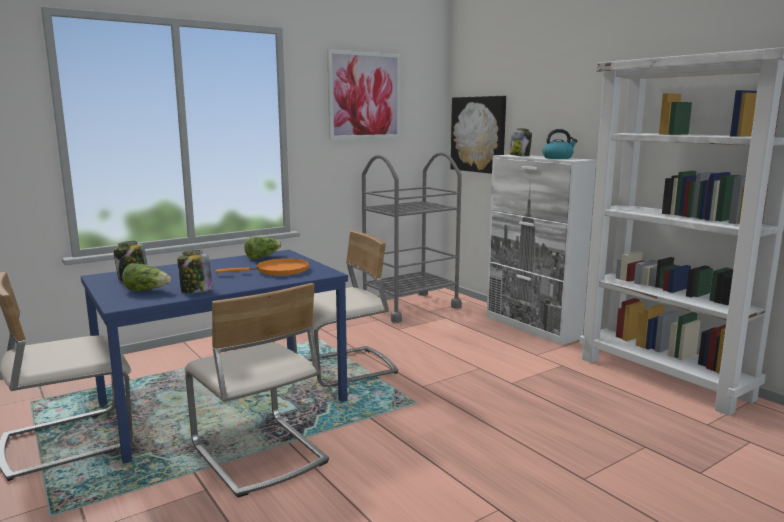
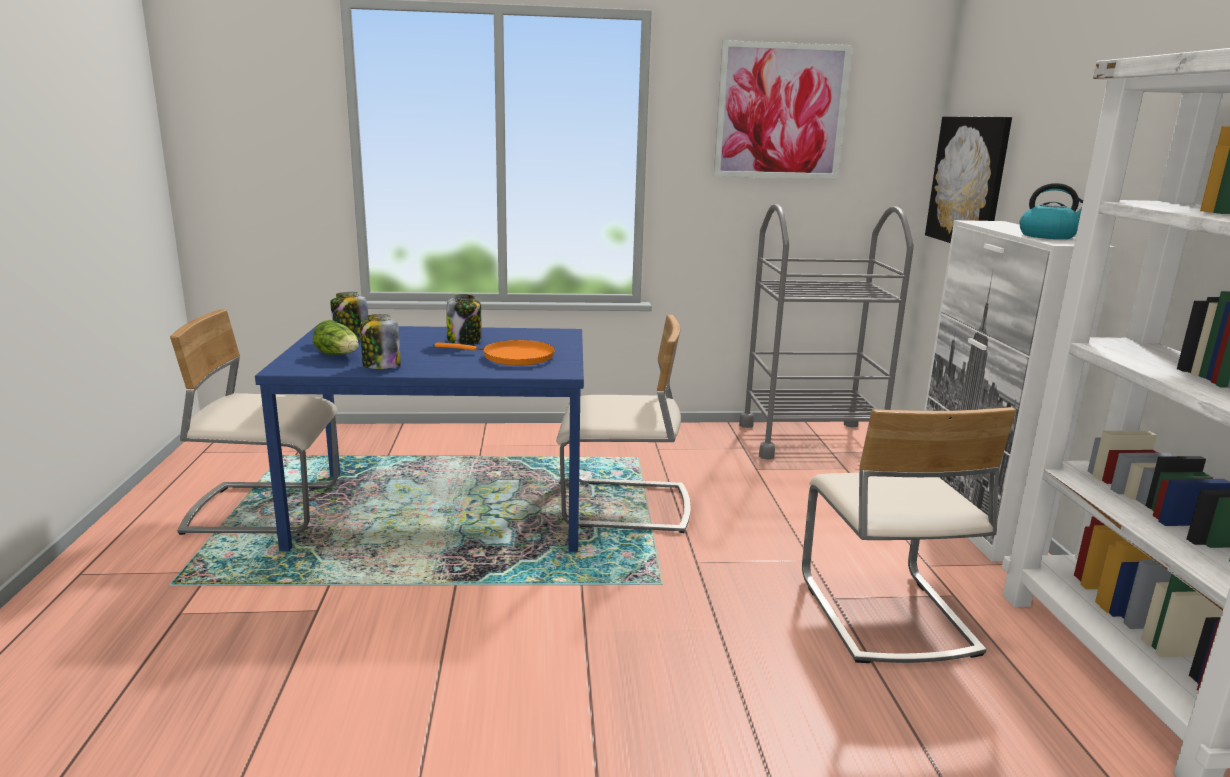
camera: 30 degrees right, 5 degrees up
(257, 454) = (408, 587): beige chair -> beige chair (884, 614)
(262, 257) = (530, 334): lettuce -> none
(519, 155) = (996, 225): jar -> jar (465, 341)

